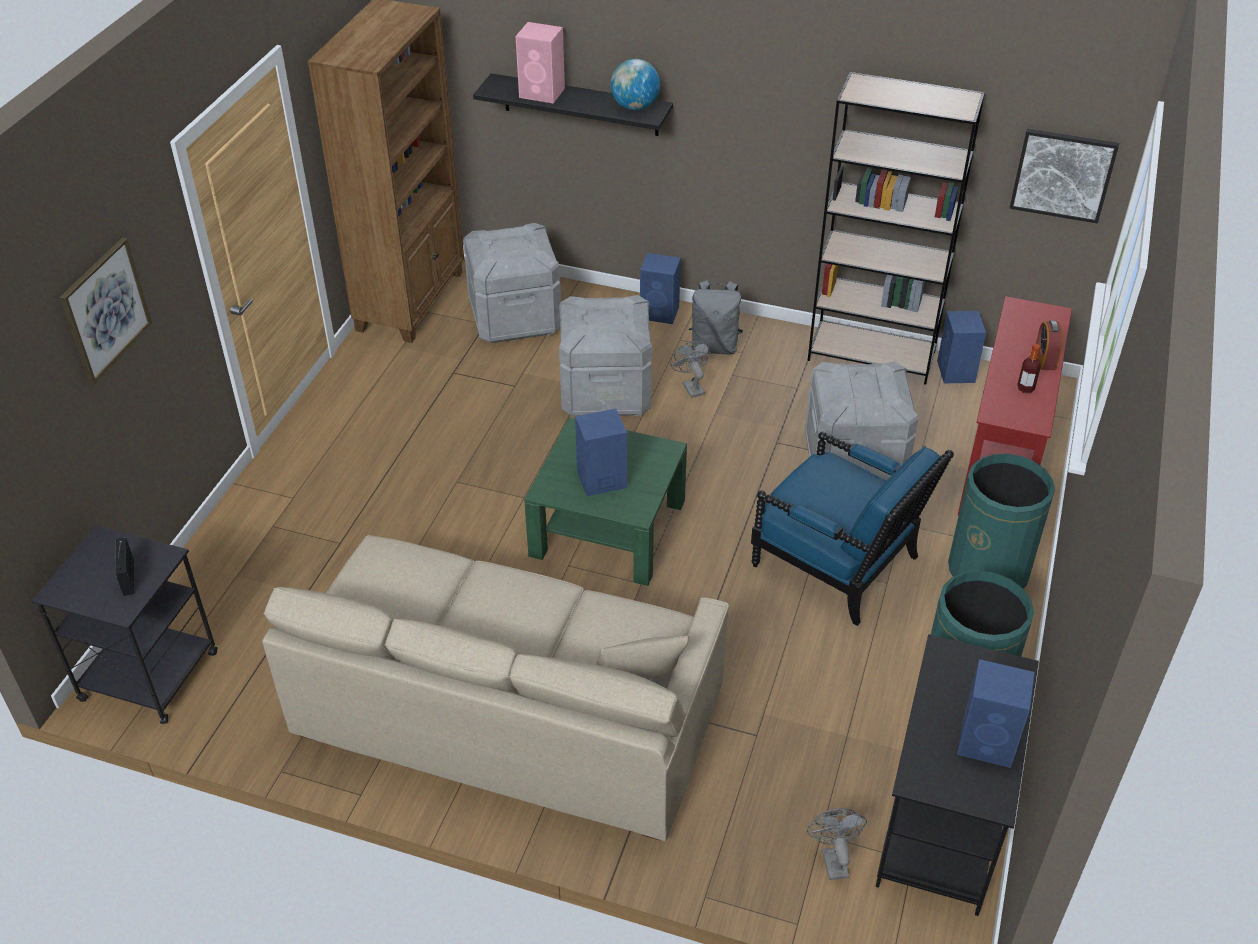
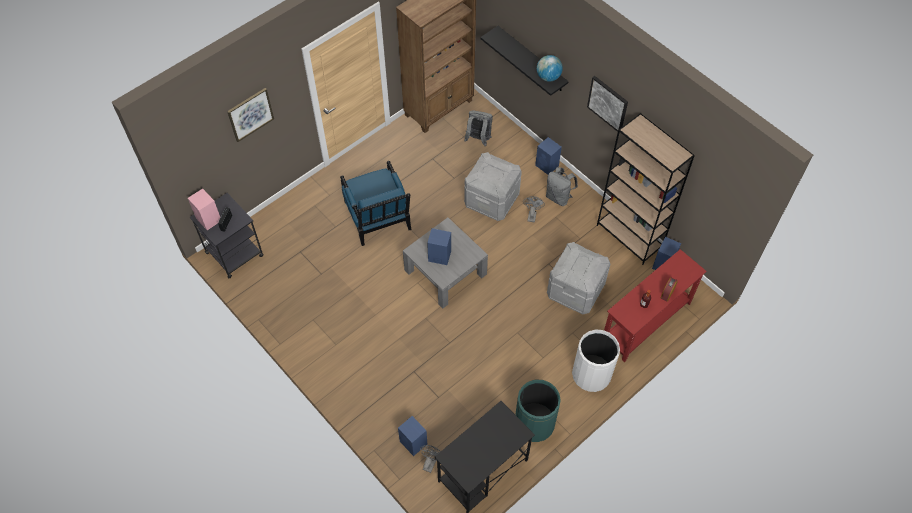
camera: 30 degrees right, 15 degrees up
(508, 712) = (352, 337): beige sofa -> none
(514, 319) = (478, 139): grey storage box -> grey backpack
(543, 93) = (512, 49): pink speaker -> pink speaker (209, 219)
(608, 528) = (445, 272): green coffee table -> grey coffee table
(839, 565) = (529, 338): blue armchair -> blue armchair (378, 218)
(988, 571) = (591, 374): green trash can -> white trash can
(988, 742) = (486, 457): blue speaker -> blue speaker (414, 443)
(1063, 175) = (724, 208): picture -> picture (608, 103)

